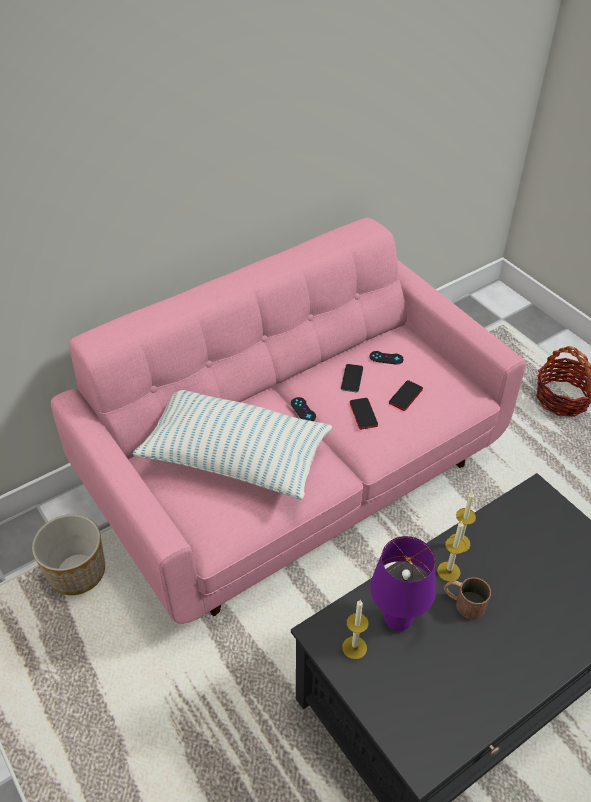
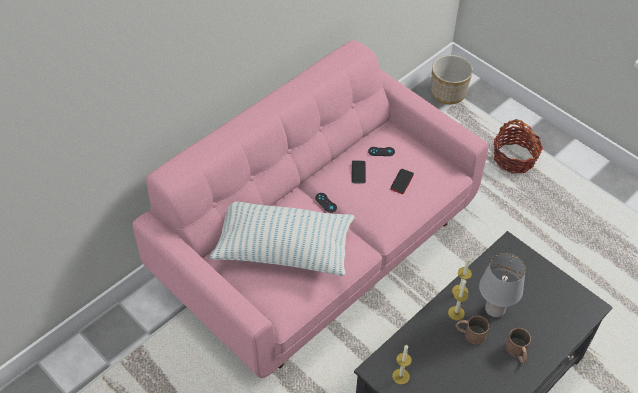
camera: 10 degrees left, 5 degrees up
(76, 572) = (165, 351): planter -> planter (447, 93)
(363, 414) = (373, 200): phone -> none
(398, 619) = (427, 352): purple table lamp -> none
(503, 575) = (494, 310): none -> grey table lamp
(529, 639) = (517, 352): none -> brown mug

